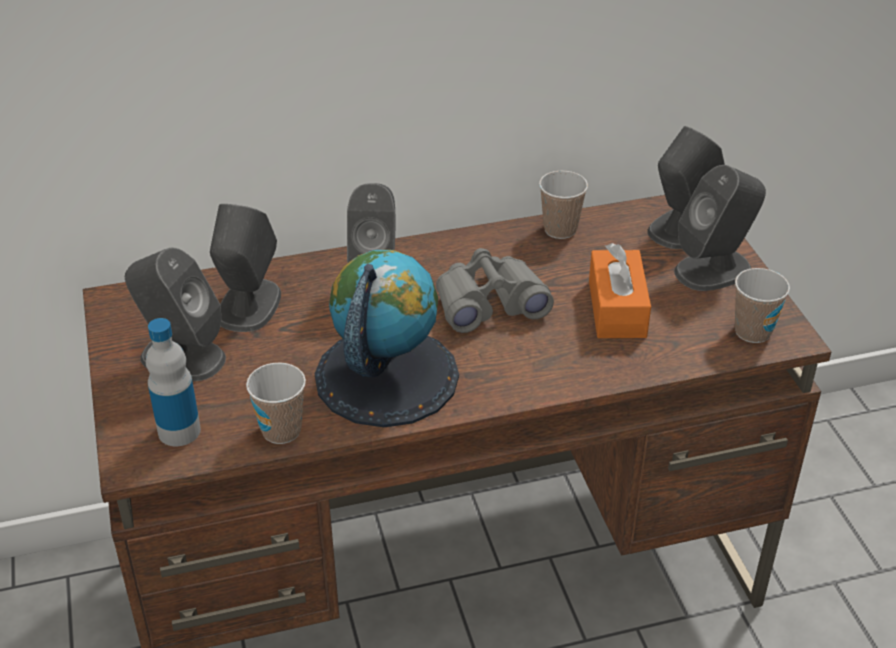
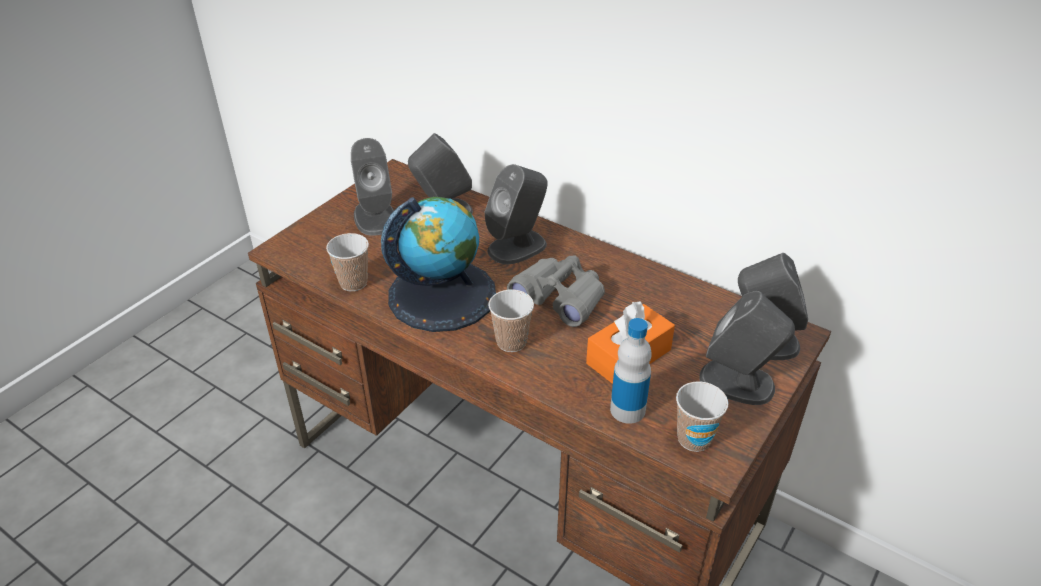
camera: 50 degrees right, 0 degrees up
(179, 431) = (317, 249): bottle -> bottle (627, 410)
(560, 229) = (676, 288): cup -> cup (511, 342)

